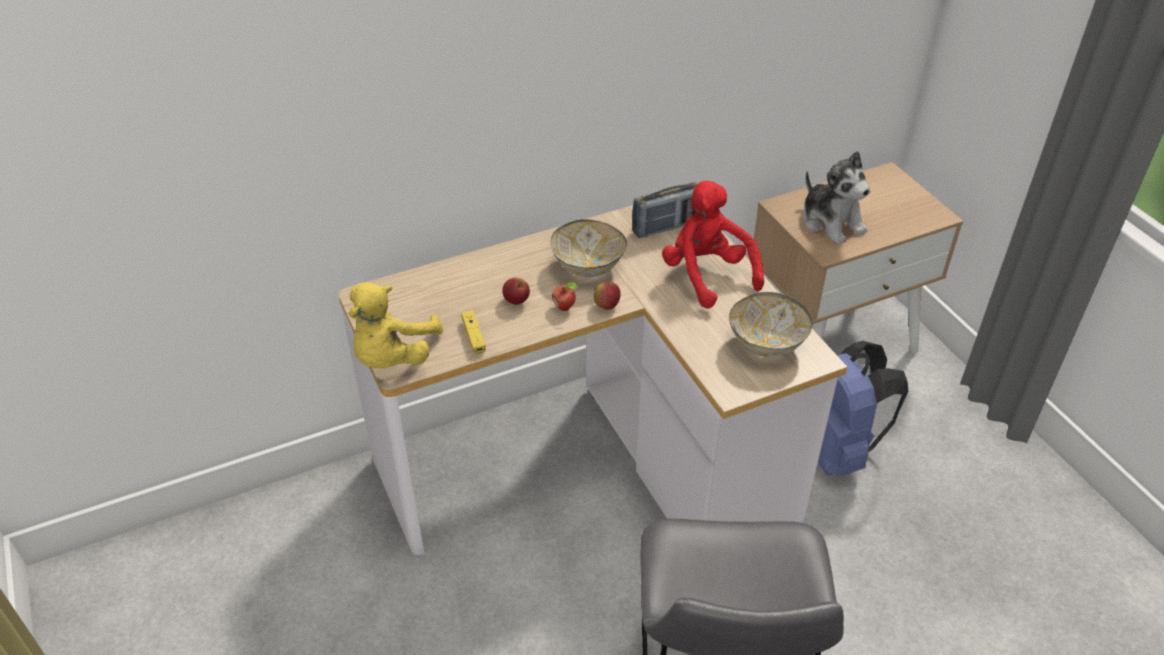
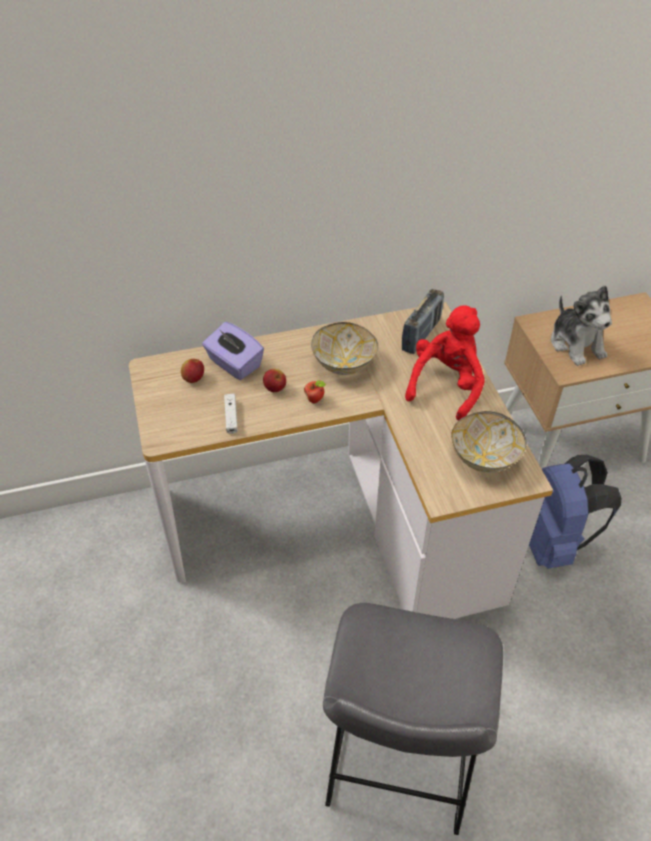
camera: 10 degrees right, 5 degrees up
(392, 357) = (159, 427): yellow plush toy -> none
(463, 281) = (234, 364): none -> purple tissue box
(474, 336) = (231, 417): yellow game controller -> white game controller
(606, 305) = (351, 402): apple -> apple (194, 379)
(666, 227) = (421, 335): radio -> radio turned 45 degrees counterclockwise
(707, 275) = (446, 385): red plush toy -> red plush toy turned 45 degrees clockwise

